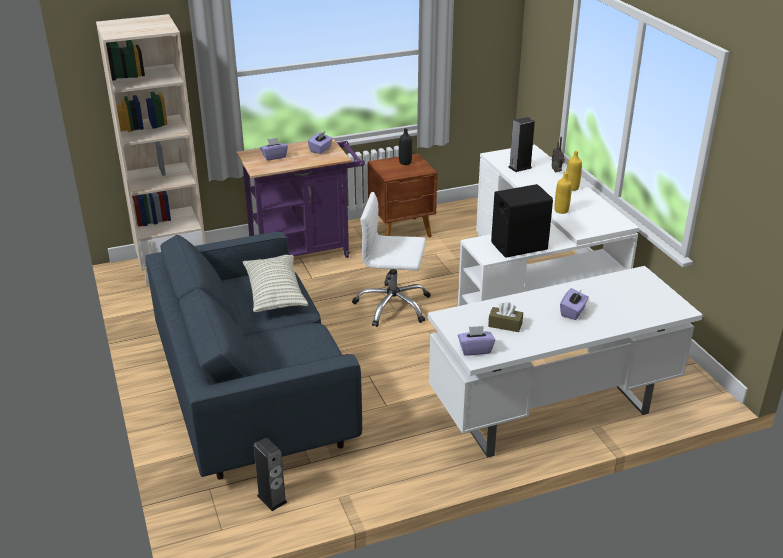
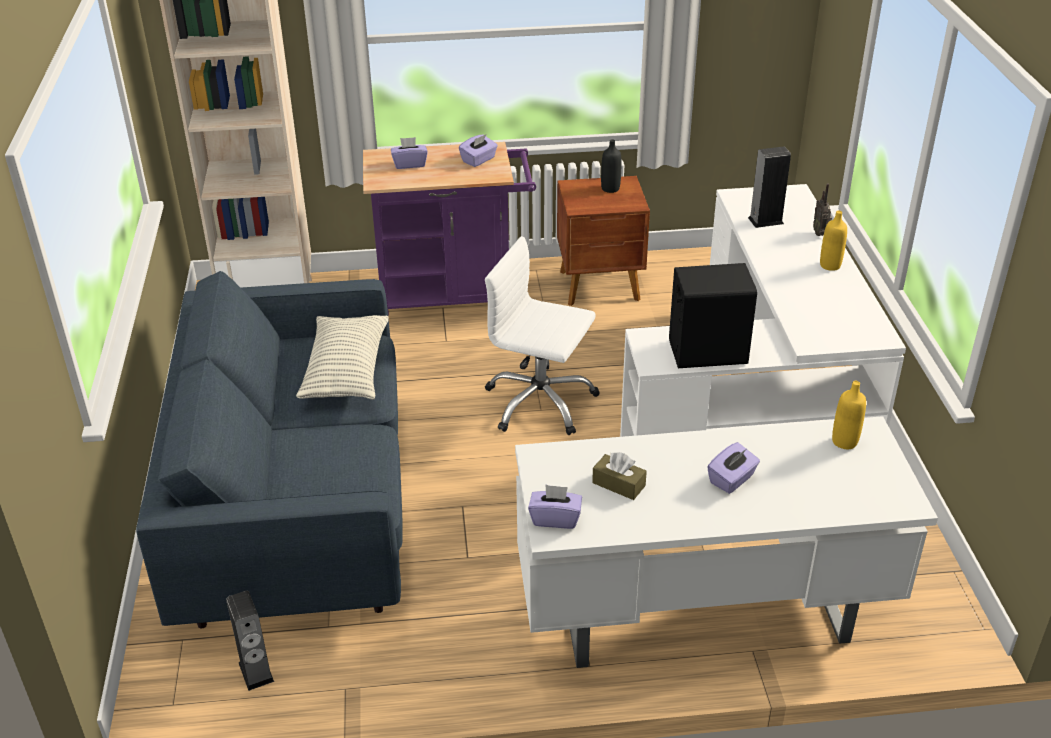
camera: 15 degrees right, 5 degrees up
(561, 210) = (796, 302): yellow bottle -> yellow bottle (844, 441)

